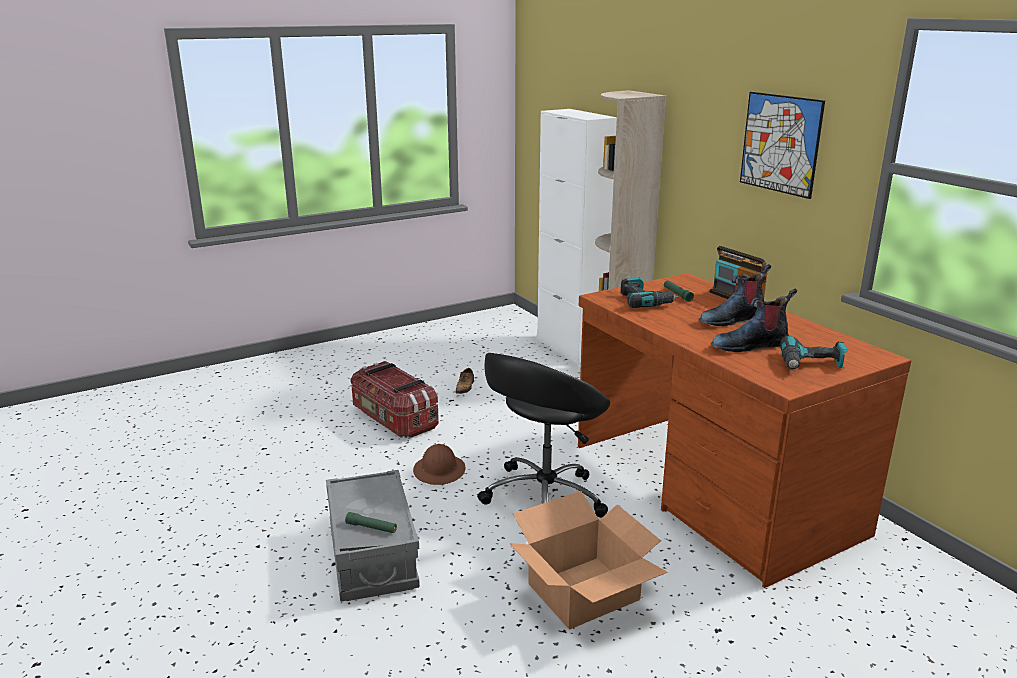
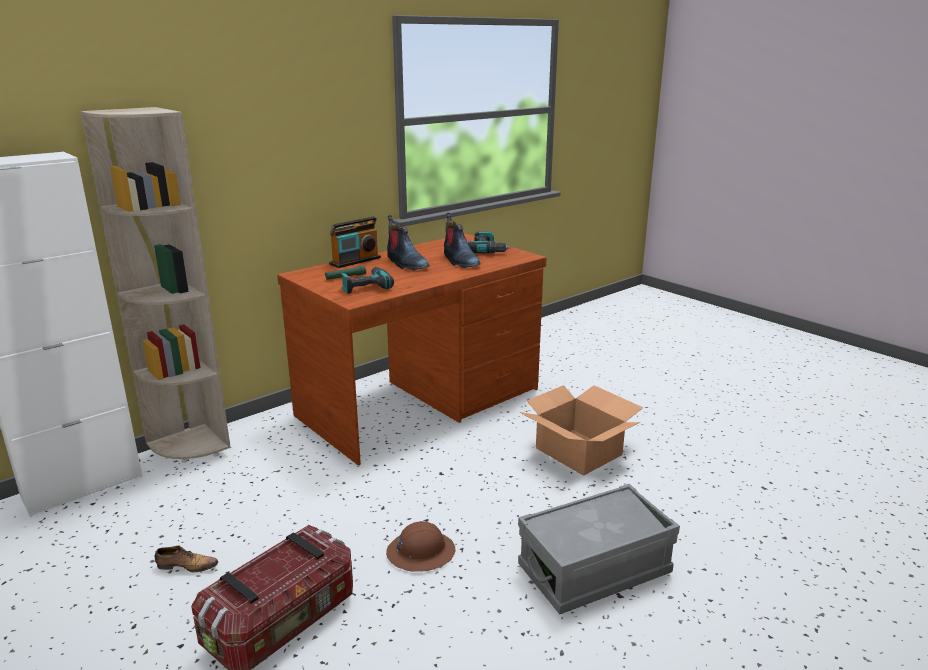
camera: 100 degrees left, 0 degrees up
(371, 528) = (624, 516): green flashlight -> none
(542, 499) = (460, 478): black office chair -> none
(780, 144) = (313, 127): picture -> none

